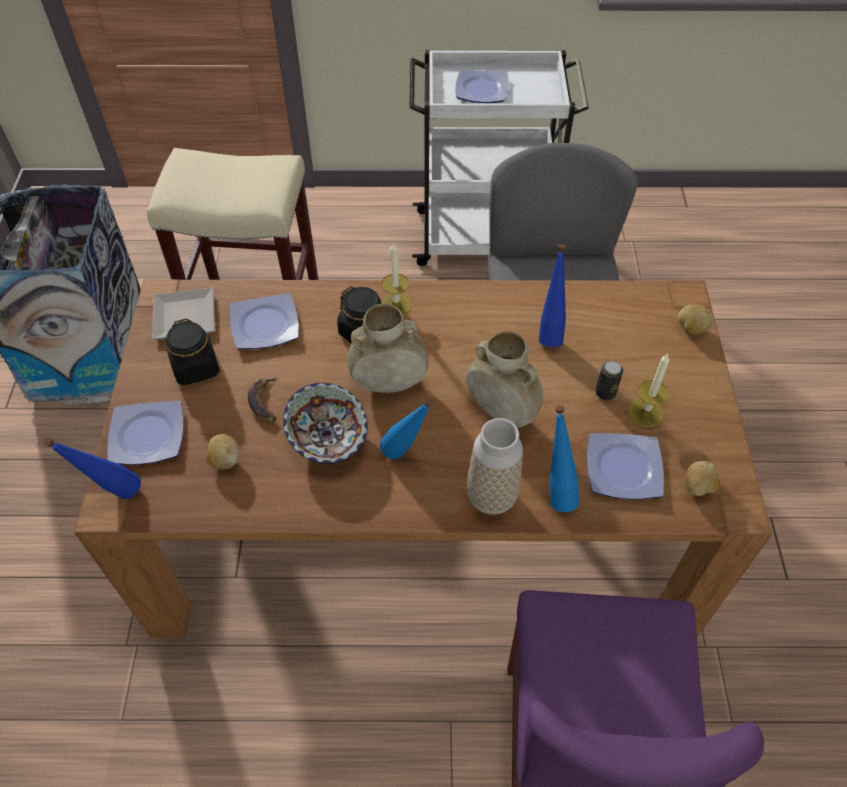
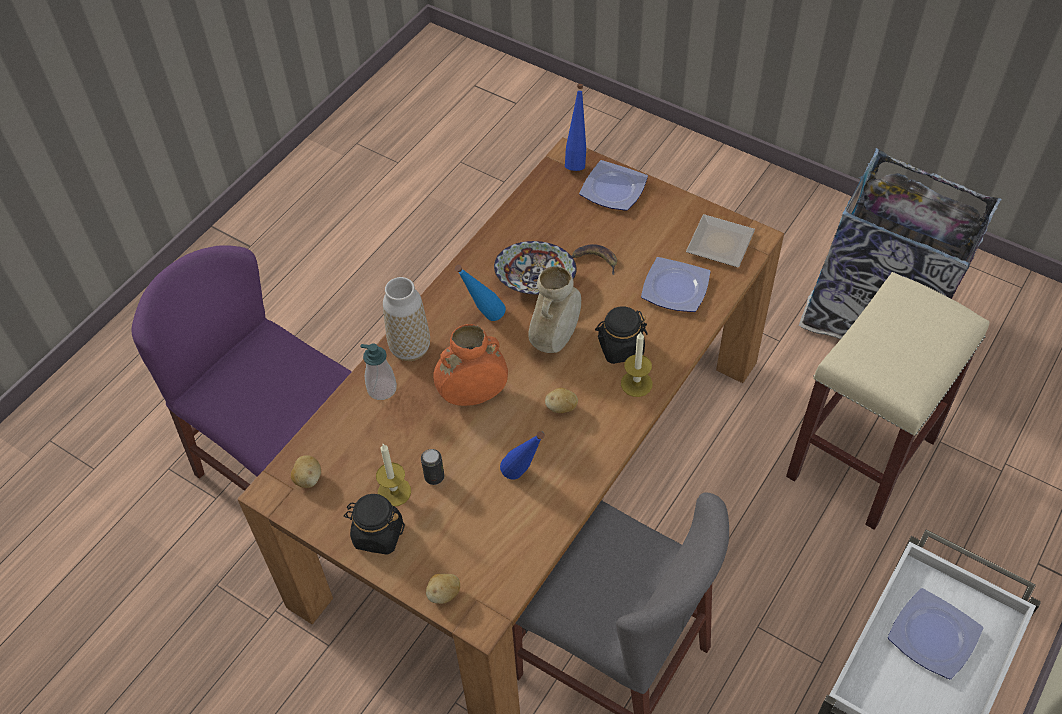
camera: 125 degrees right, 0 degrees up
(196, 368) = (659, 233): black jar -> black jar (378, 534)
(225, 460) = (560, 221): potato -> potato (561, 408)
(502, 412) = (473, 395): beige vase -> orange vase
(556, 491) = (382, 389): blue bottle -> soap dispenser
(625, 470) = (361, 442): plate -> none

